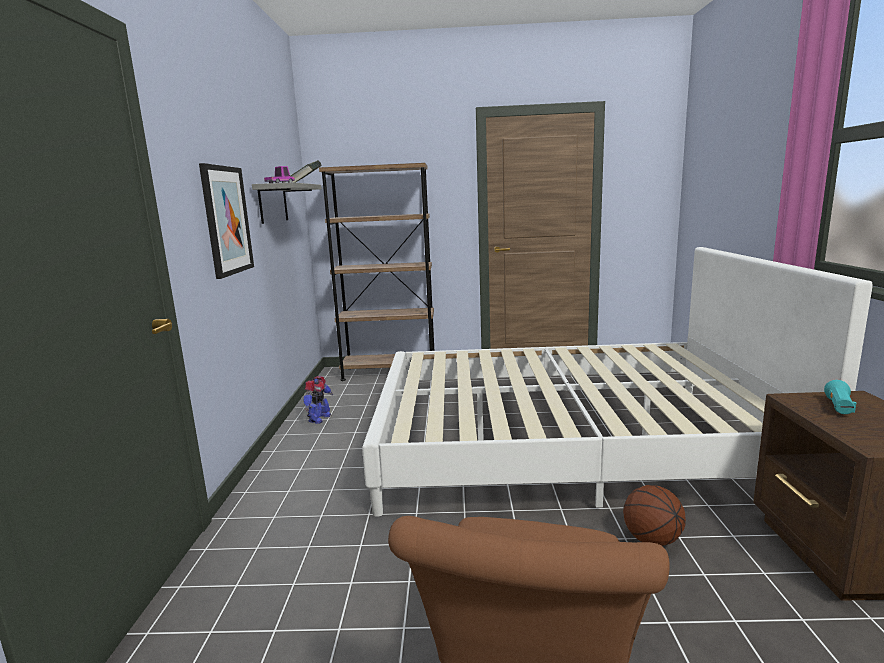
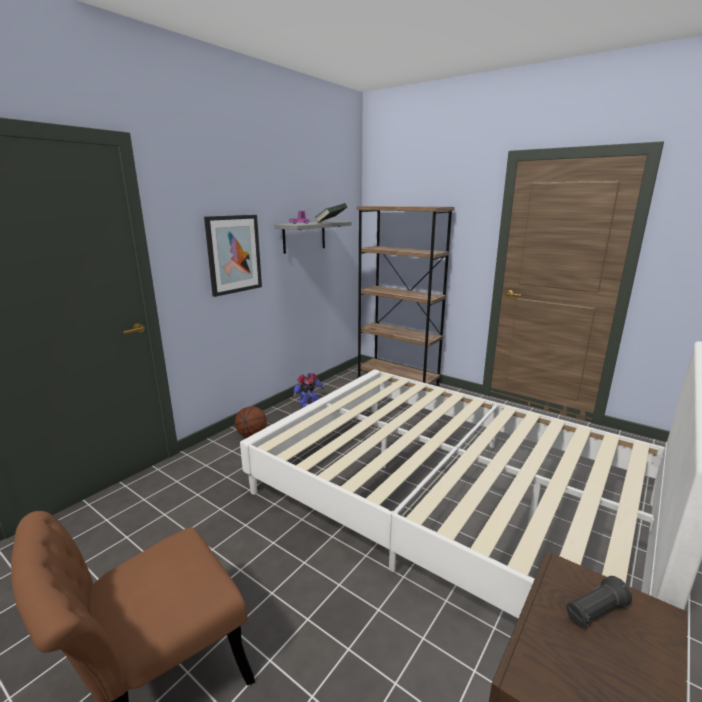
camera: 35 degrees right, 5 degrees up
(651, 539) = (397, 624): basketball -> basketball (252, 435)
(839, 407) = (594, 612): turquoise flashlight -> black flashlight

